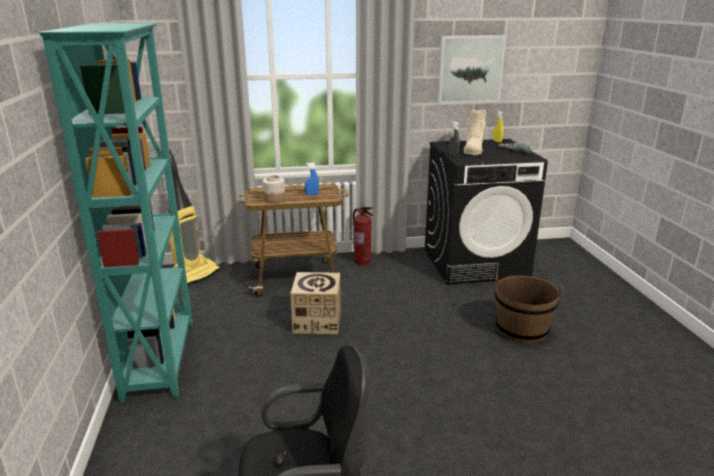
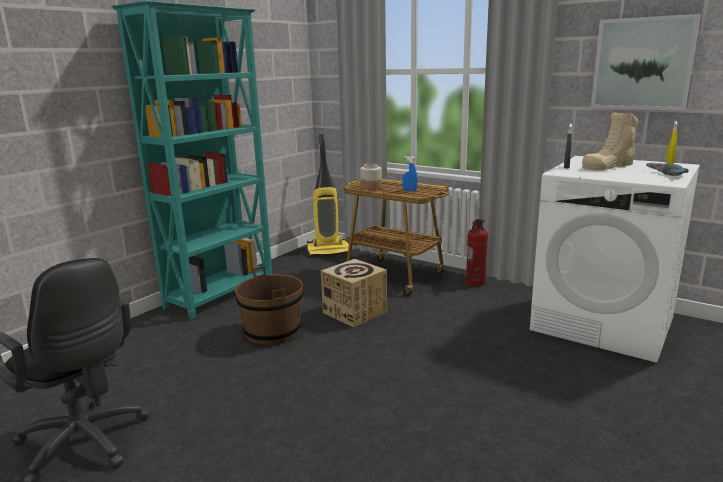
camera: 45 degrees right, 5 degrees down
(475, 263) = (603, 323): black washing machine -> white washing machine
(521, 329) = (542, 403): brown bucket -> brown bucket (273, 332)

